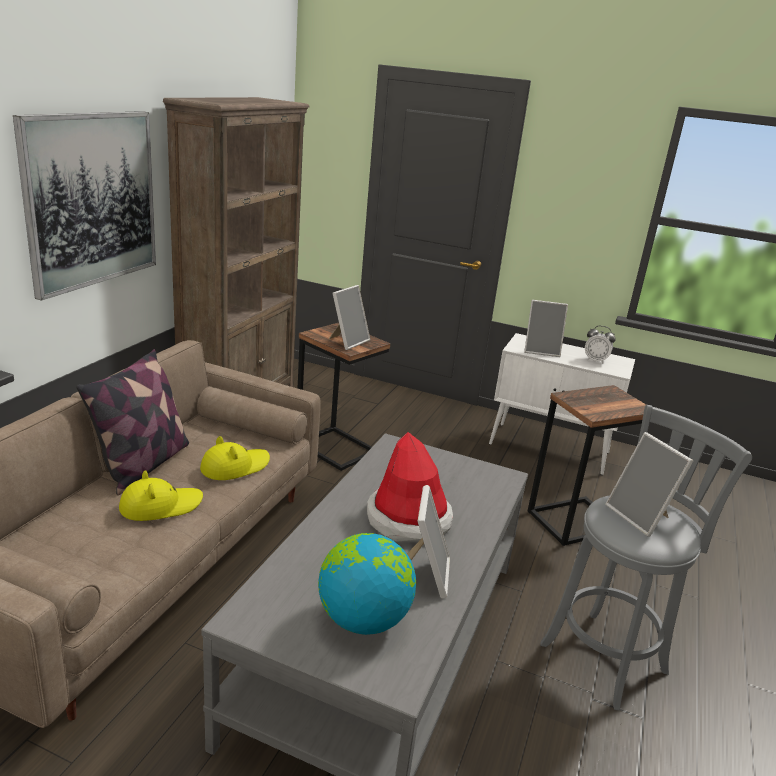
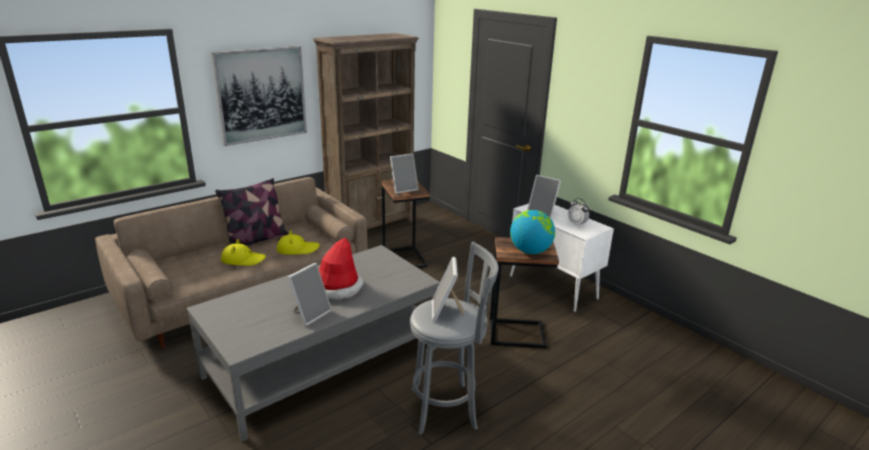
camera: 30 degrees right, 0 degrees up
(363, 619) = (256, 323): globe -> globe (530, 251)

